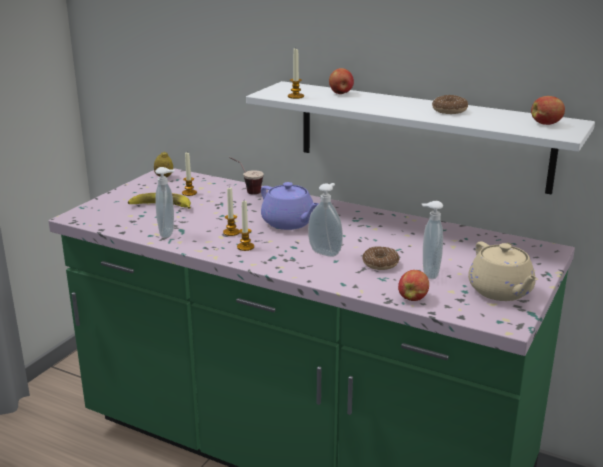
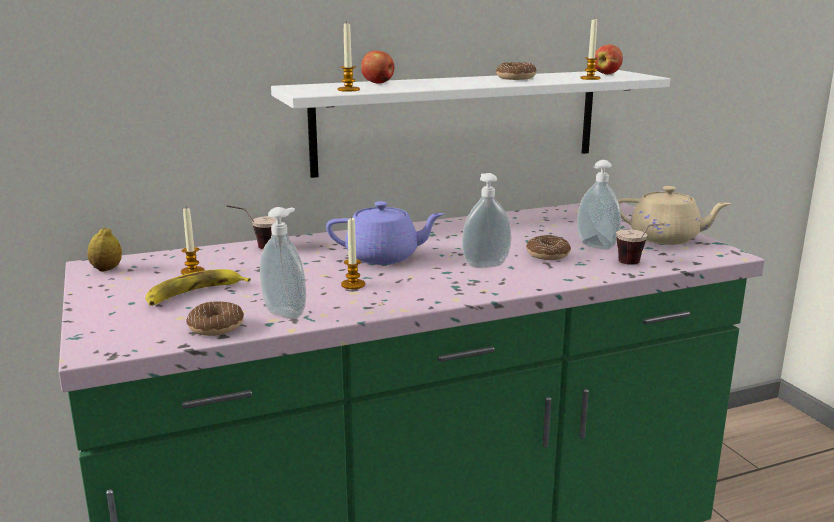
camera: 50 degrees left, 5 degrees down
(129, 227) = (216, 327): none -> donut
(245, 247) = (405, 290): candle -> candle (590, 78)
(413, 298) = (637, 265): apple -> cup

